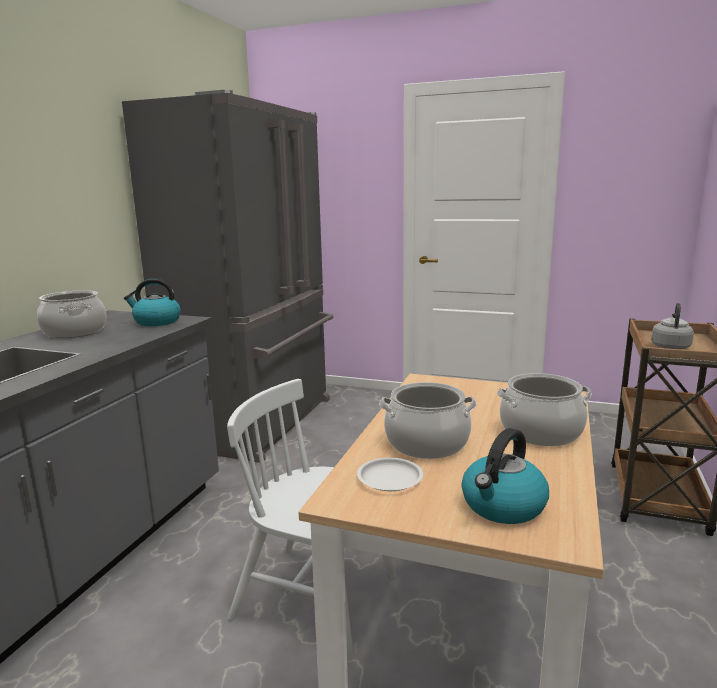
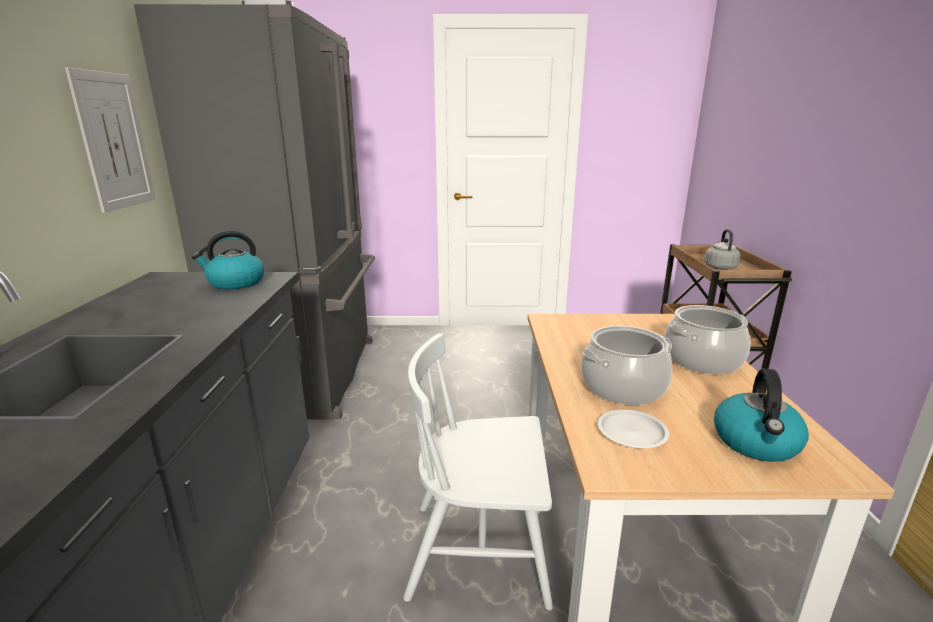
camera: 20 degrees left, 5 degrees up
(75, 332) = (138, 305): cooking pot -> none
(91, 206) = (114, 141): none -> picture

